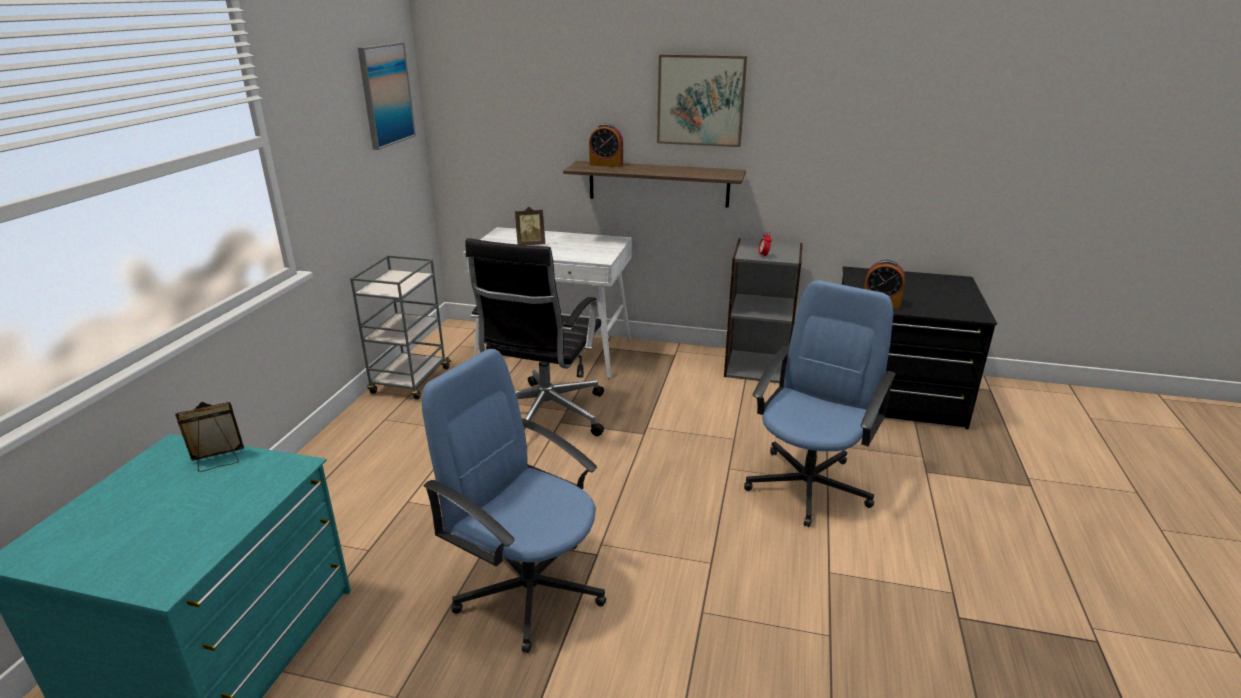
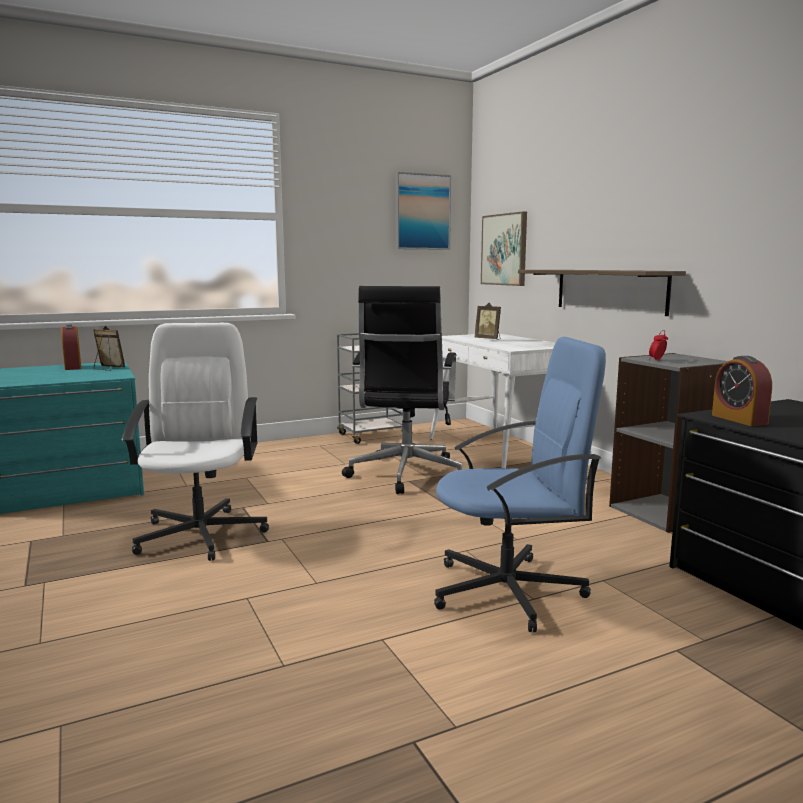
camera: 50 degrees right, 15 degrees down
(528, 588) = (201, 534): blue office chair -> white office chair
(544, 417) = (406, 475): black office chair -> black office chair turned 60 degrees counterclockwise
(606, 164) = (564, 269): alarm clock -> alarm clock (73, 367)
(700, 100) = (648, 197): picture -> picture (504, 249)

